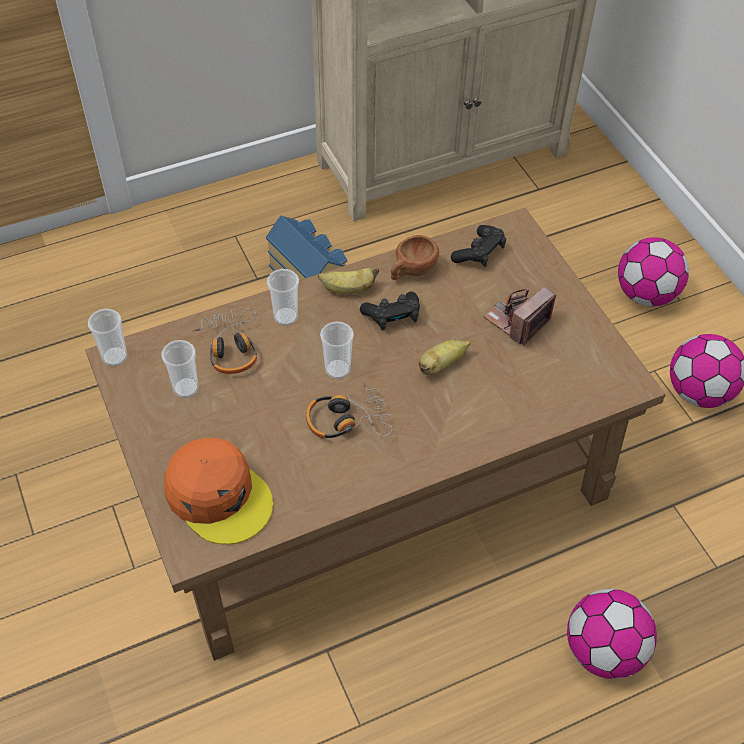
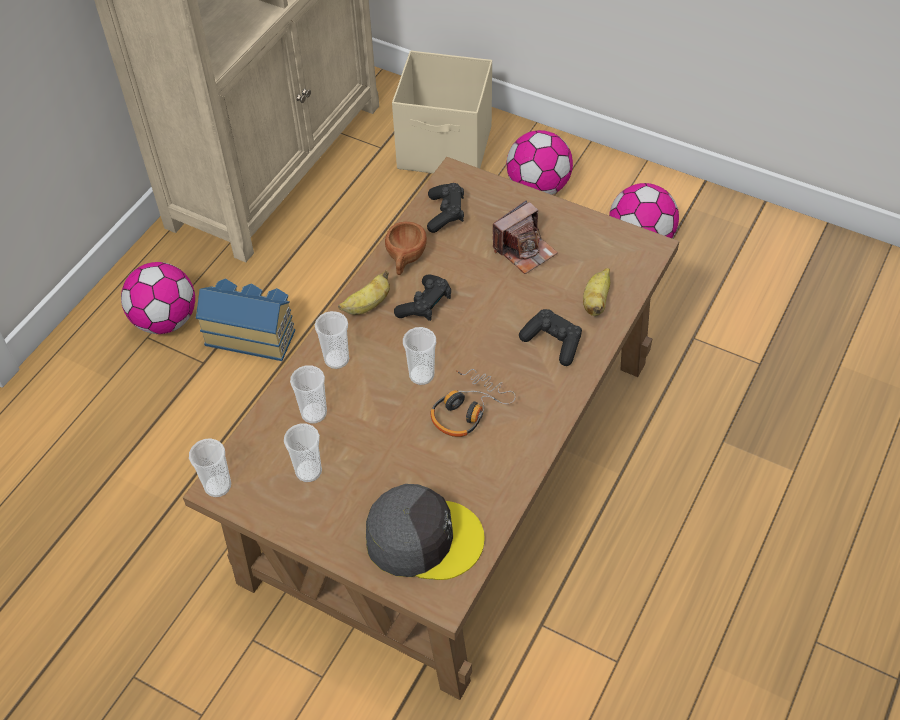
camera: 35 degrees left, 0 degrees up
(219, 495) = (423, 537): orange cap -> grey cap
(230, 347) = (314, 413): headphones -> cup
(441, 364) = (499, 320): banana -> banana (596, 301)
(468, 411) = (553, 343): none -> black game controller
(517, 321) = (524, 250): camera -> camera turned 135 degrees counterclockwise
(592, 219) = (446, 149): none -> beige storage box
(603, 650) = (737, 478): football -> football (166, 320)

